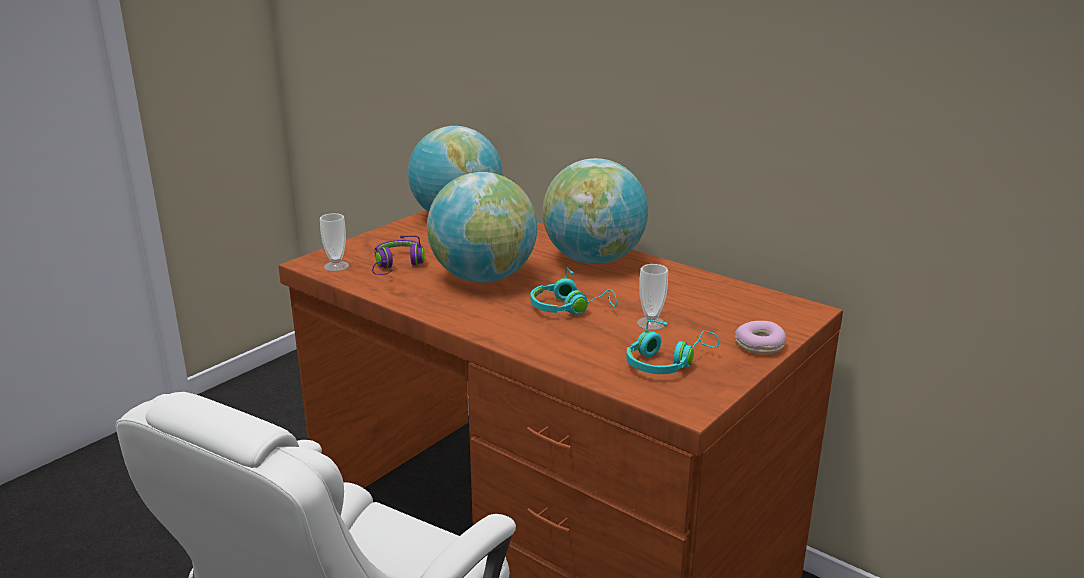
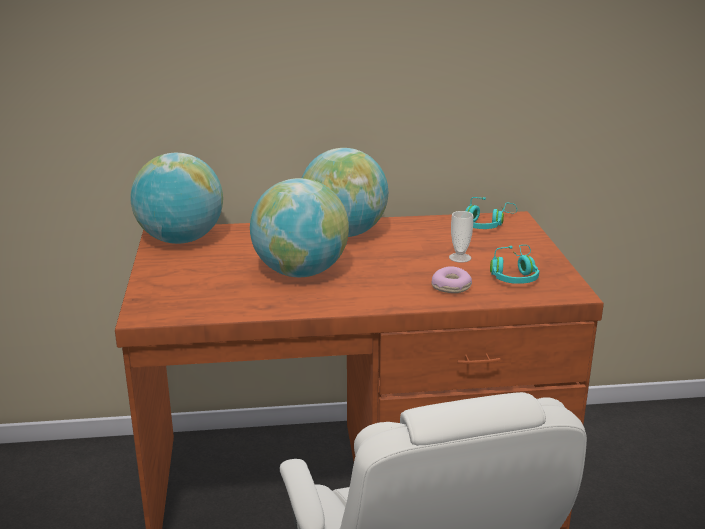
camera: 45 degrees left, 0 degrees up
(336, 266) = (171, 309): cup -> none
(397, 265) = (219, 289): purple headphones -> none
(569, 308) = (397, 268): turquoise headphones -> turquoise headphones (486, 224)
(759, 346) = (534, 246): donut -> donut (451, 287)

